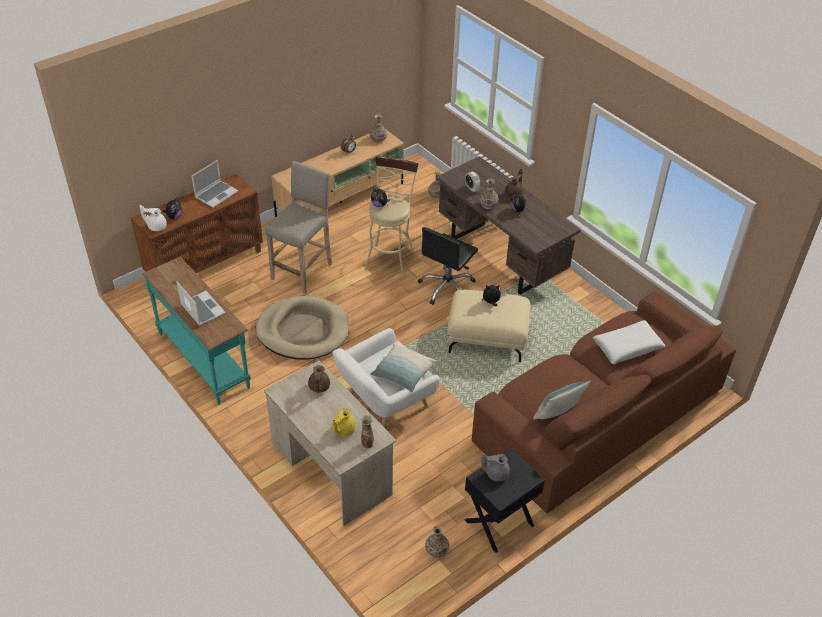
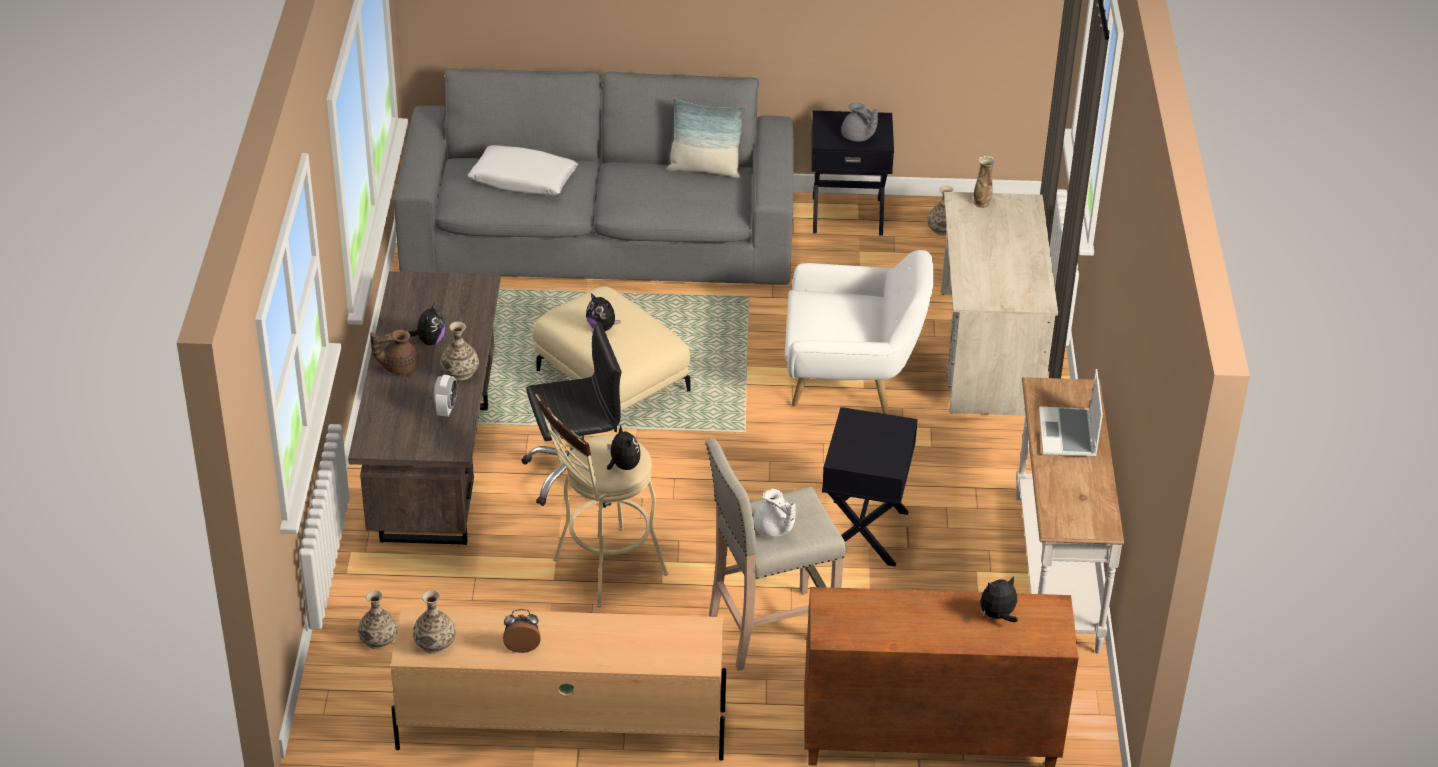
camera: 140 degrees left, 5 degrees down
(156, 226) = (1043, 613): white teapot -> white teapot (773, 529)
(204, 359) = (1054, 572): turquoise console table -> white console table
(216, 194) = (886, 621): laptop -> none
(303, 331) = (865, 533): beige dog bed -> black side table
(318, 387) = (984, 281): brown teapot -> none
(343, 430) = (997, 227): yellow teapot -> none
(403, 374) = (831, 303): pillow -> none
(597, 414) = (599, 237): brown sofa -> grey sofa

